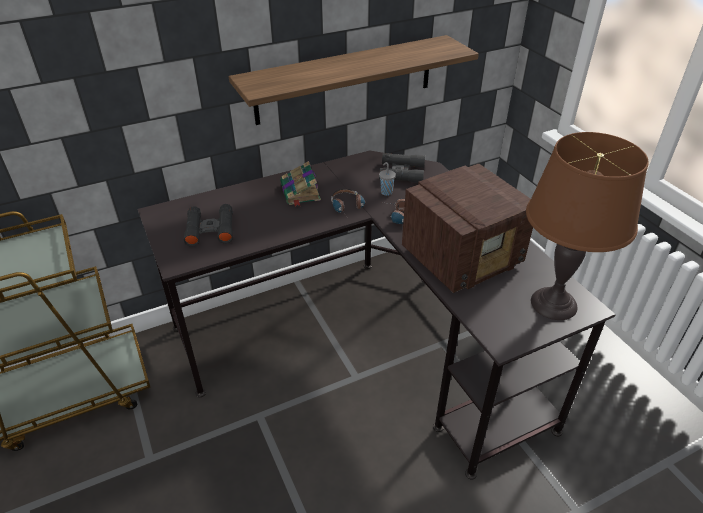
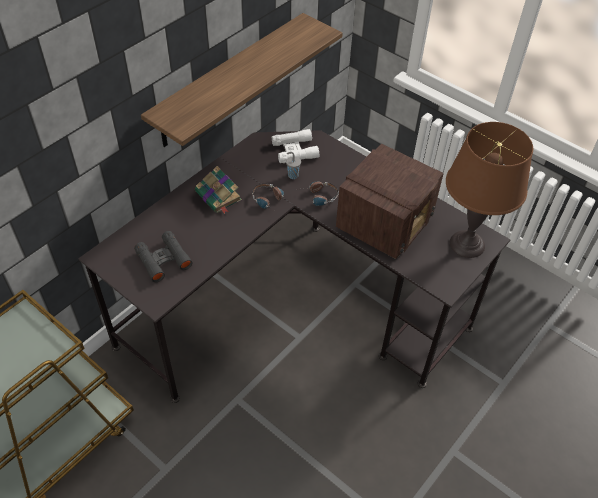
camera: 25 degrees left, 10 degrees up
(402, 172) = (295, 150): black binoculars -> white binoculars

